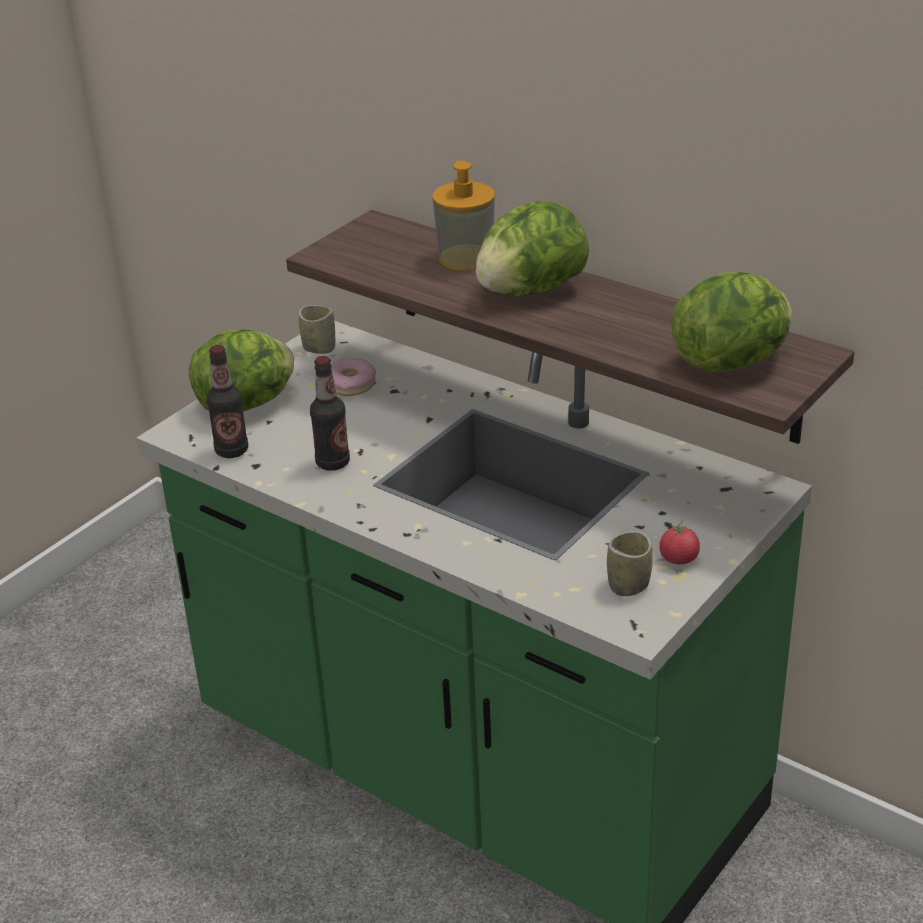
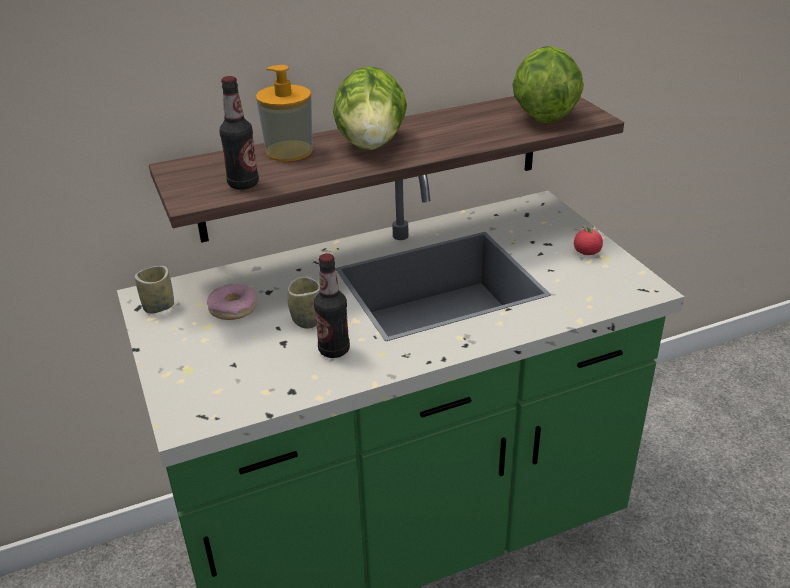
camera: 60 degrees left, 0 degrees up
(232, 451) = (254, 398): bottle -> bottle (243, 184)
(247, 404) = (193, 368): lettuce -> none
(628, 585) = (601, 278): cup -> cup (307, 320)

